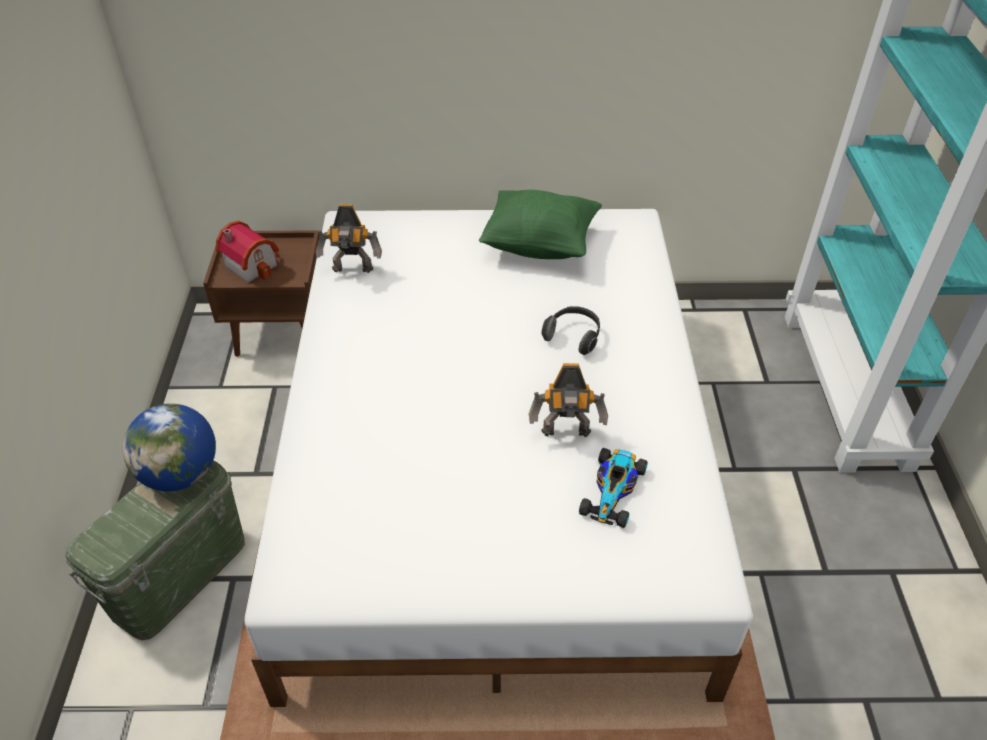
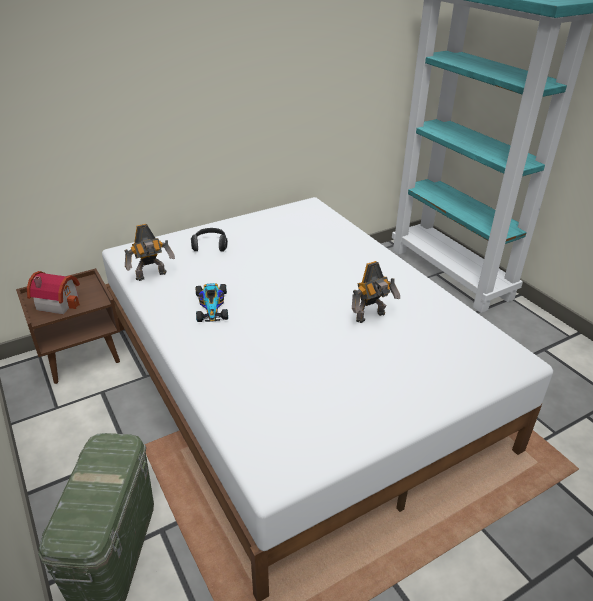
camera: 30 degrees left, 10 degrees down
(180, 474) = (105, 452): globe -> none
(540, 245) = (265, 230): green pillow -> none
(573, 336) = (328, 268): headphones -> headphones (210, 246)
(613, 489) = (425, 335): toy car -> toy car (212, 305)

